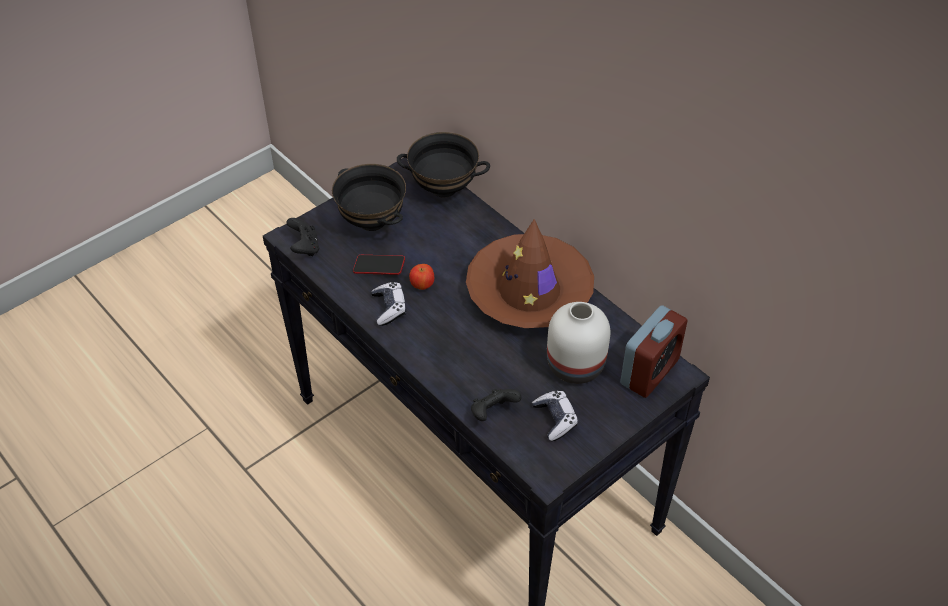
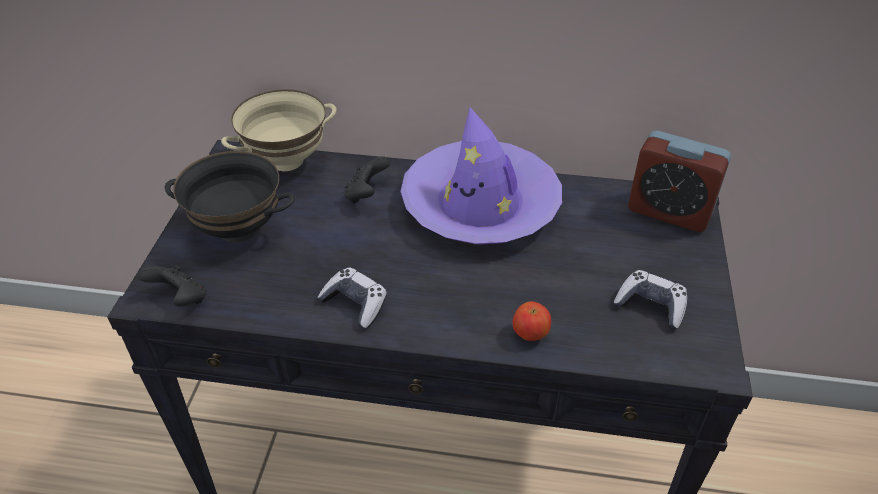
camera: 40 degrees left, 5 degrees down
(379, 267) = (297, 270): phone -> none
(422, 285) = (366, 260): apple -> apple (530, 334)
(443, 189) = (286, 162): black bowl -> beige bowl
(493, 413) = (588, 340): black game controller -> black game controller (366, 194)
(529, 291) = (481, 205): brown hat -> purple hat
(574, 364) = (601, 244): white vase -> none
(649, 372) = (669, 212): alarm clock -> alarm clock turned 120 degrees clockwise

